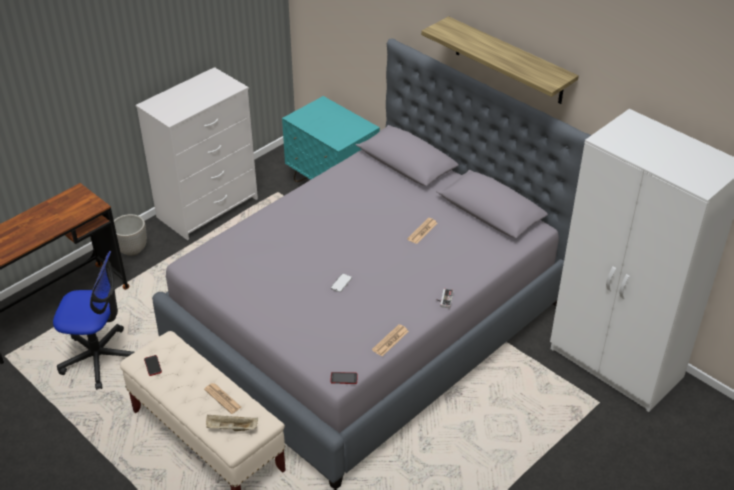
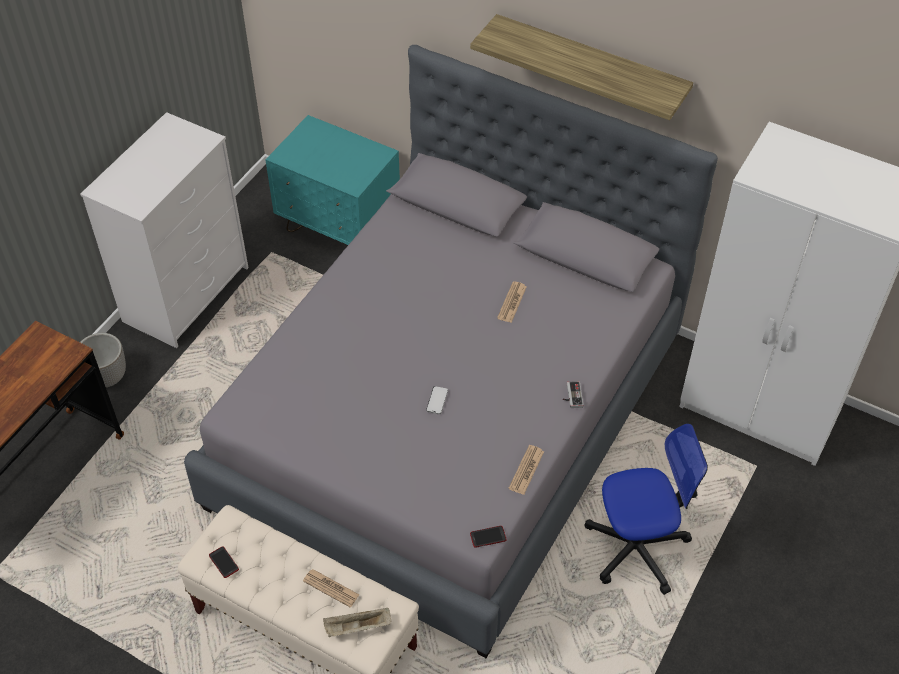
camera: 15 degrees left, 10 degrees up
(100, 358) = (122, 546): office chair -> office chair (636, 547)

